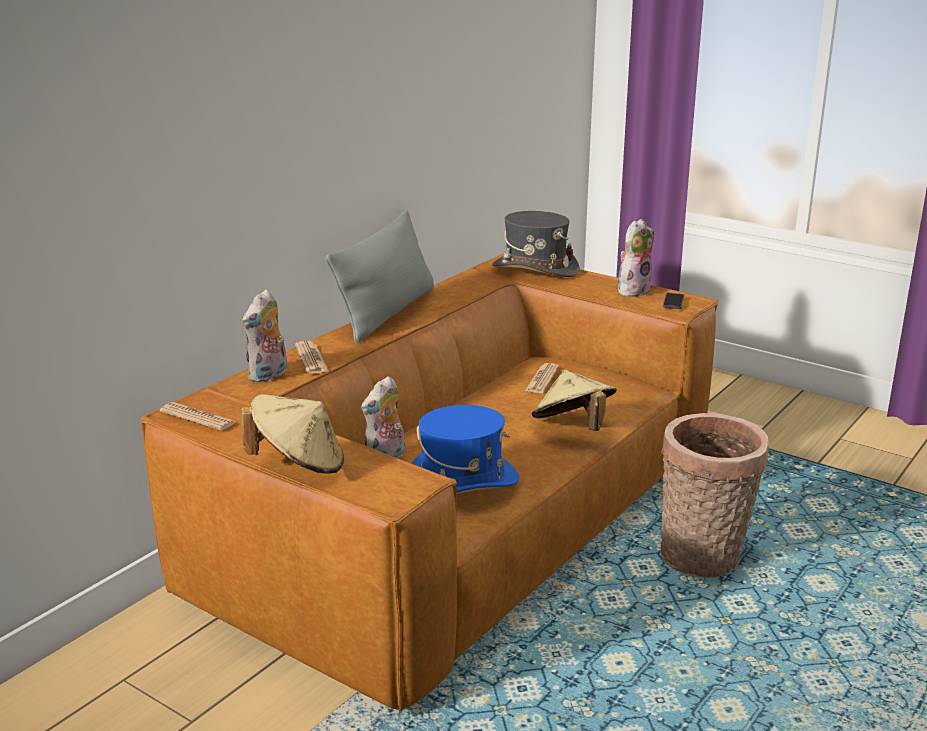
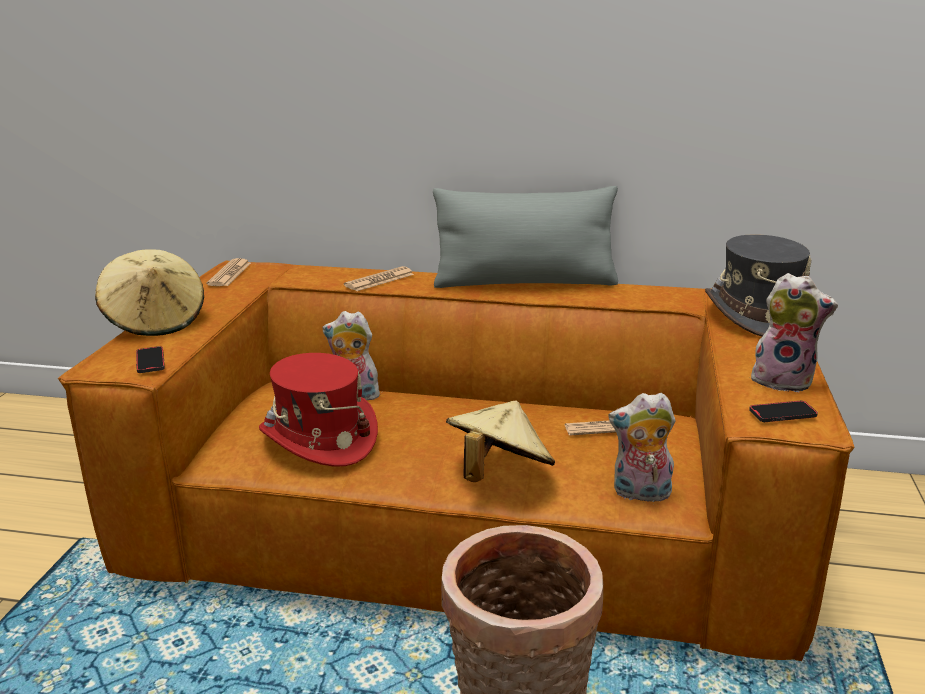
camera: 65 degrees right, 0 degrees up
(268, 376) = (330, 276): plush toy -> plush toy (640, 494)
(402, 475) = (150, 362): none -> phone
(461, 482) = (319, 438): blue hat -> red hat

